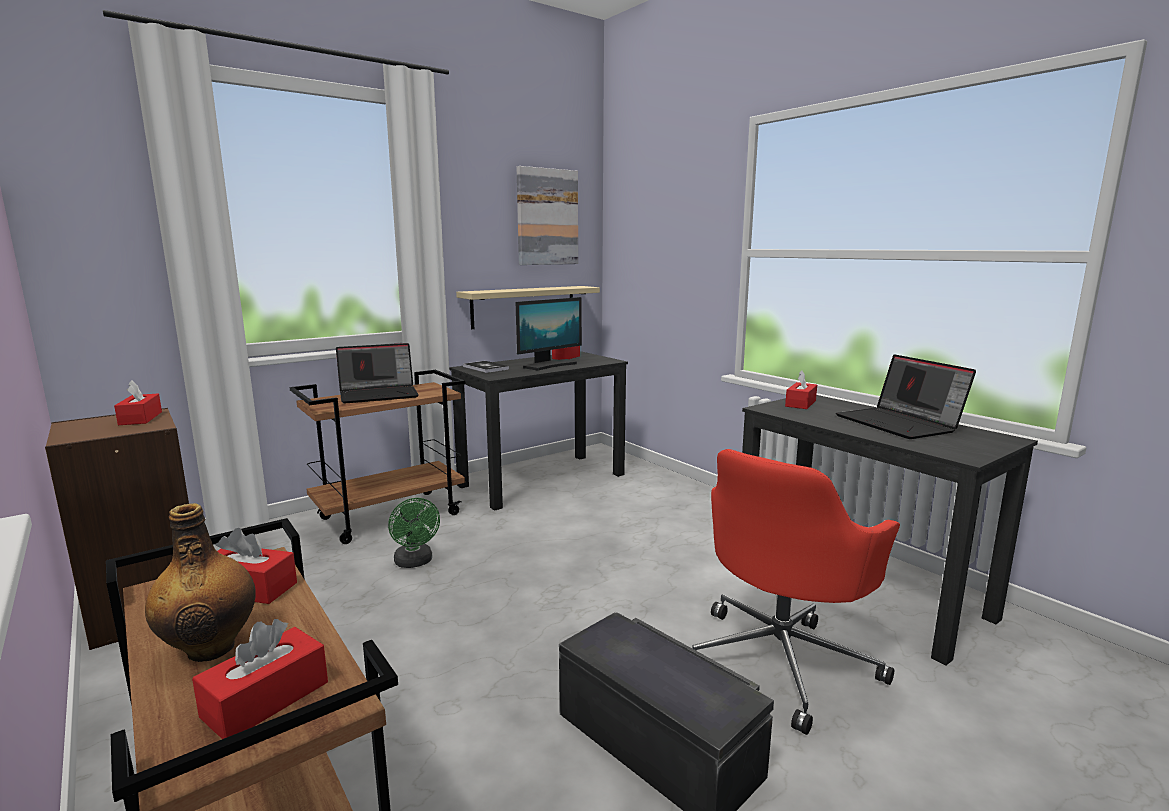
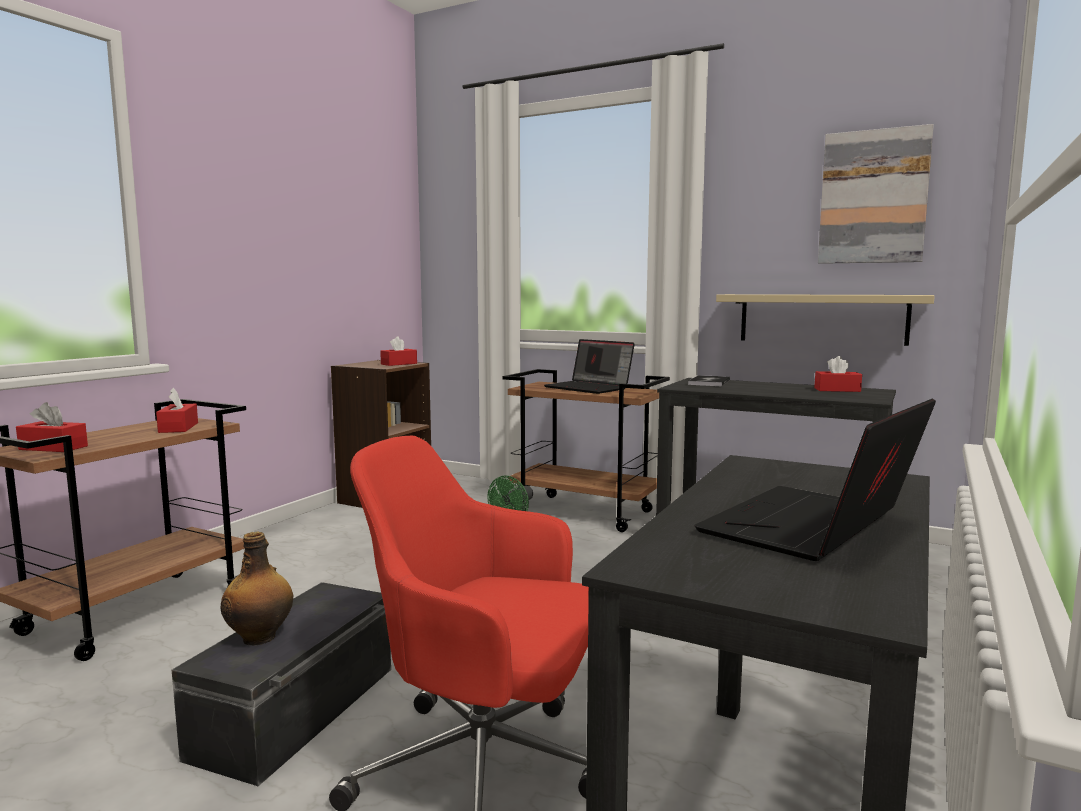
camera: 65 degrees right, 5 degrees down
(211, 647) = (111, 434): bottle -> bottle (260, 637)
(549, 365) = (776, 391): monitor -> none
(800, 403) = (826, 474): red tissue box -> none

